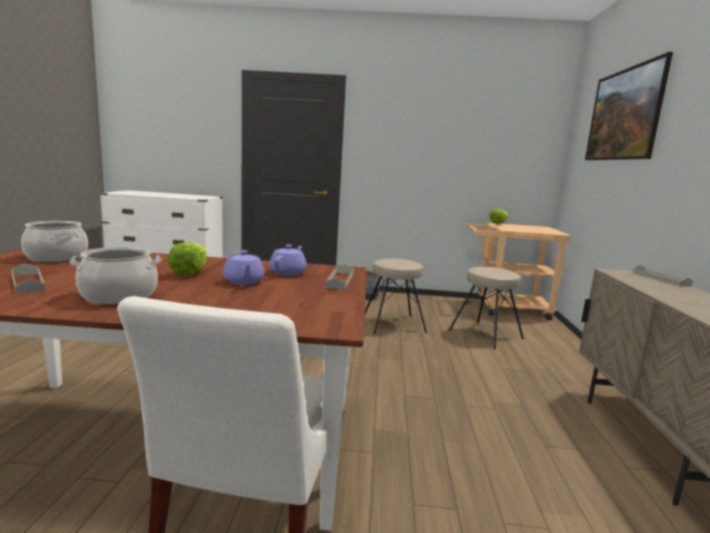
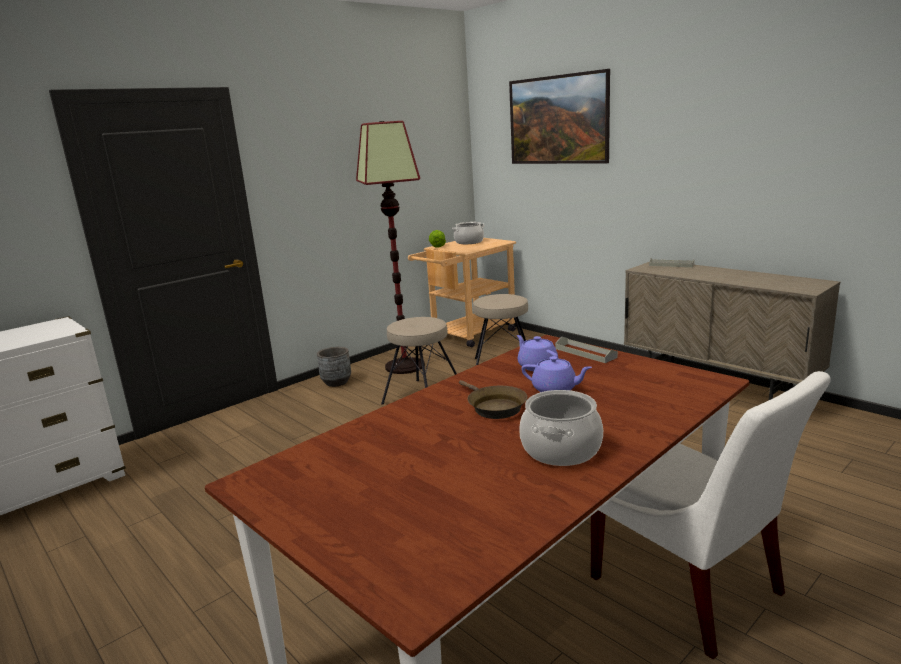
camera: 45 degrees left, 5 degrees up
(28, 283) = (459, 495): grey tray -> none
(56, 257) = (323, 473): cooking pot -> cooking pot (469, 242)
(190, 272) = (494, 407): lettuce -> brown frying pan
(422, 306) = (405, 366): none -> floor lamp

